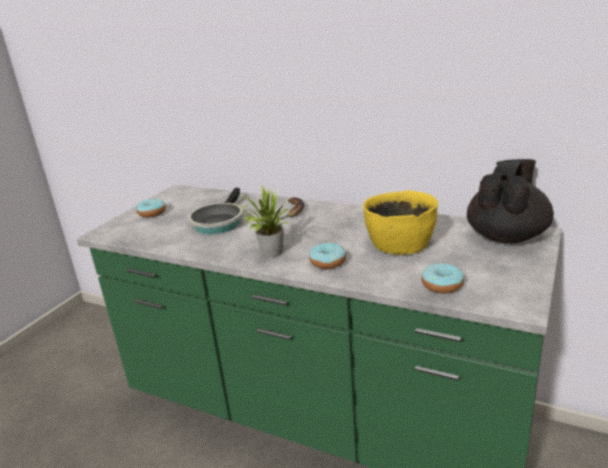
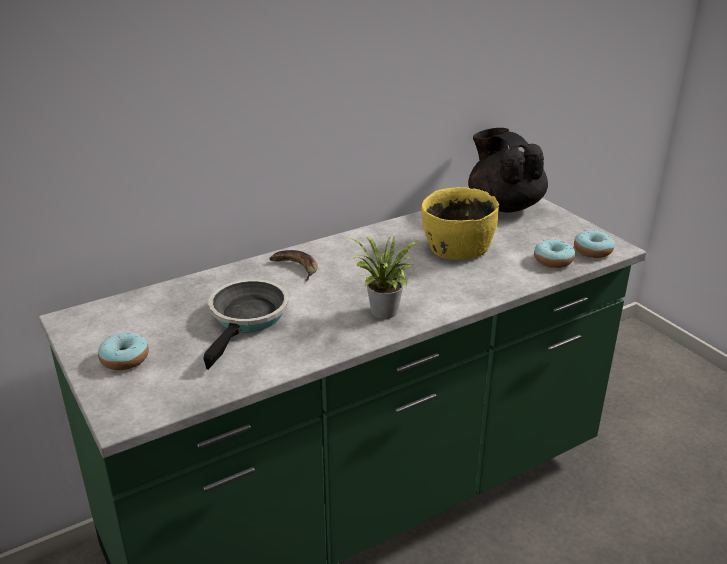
camera: 60 degrees left, 5 degrees up
(218, 222) = (247, 319): frying pan -> frying pan turned 120 degrees counterclockwise
(328, 262) = (448, 291): donut -> donut (592, 251)

